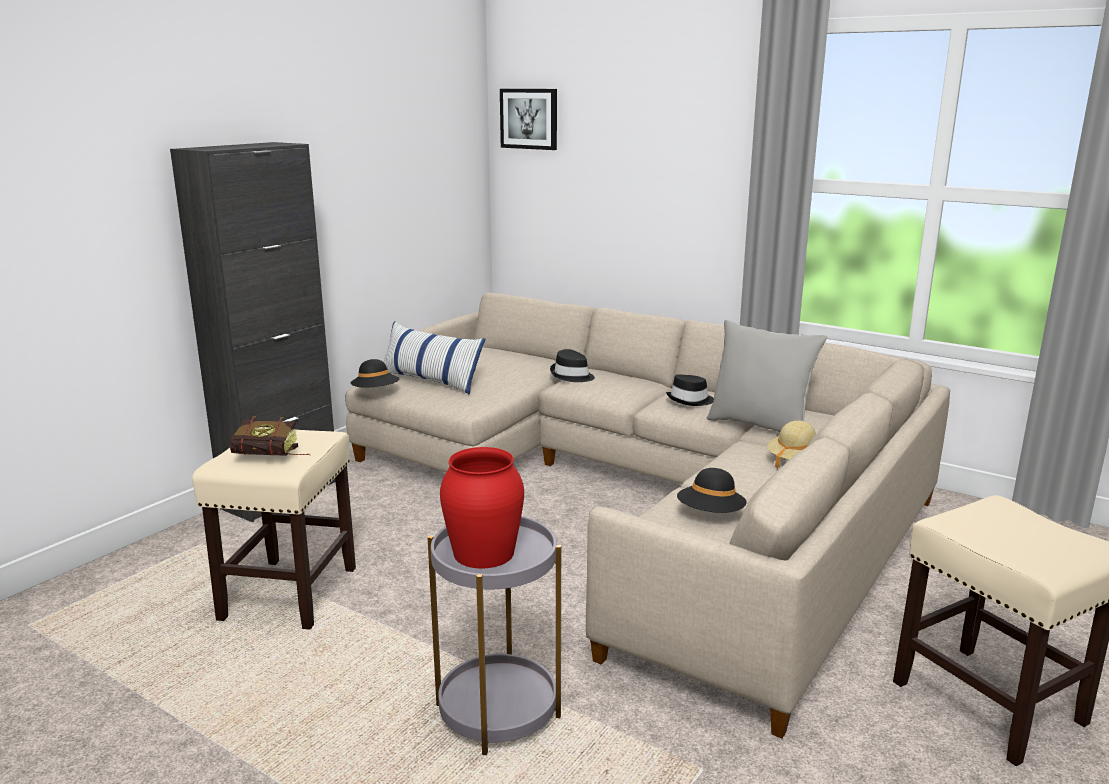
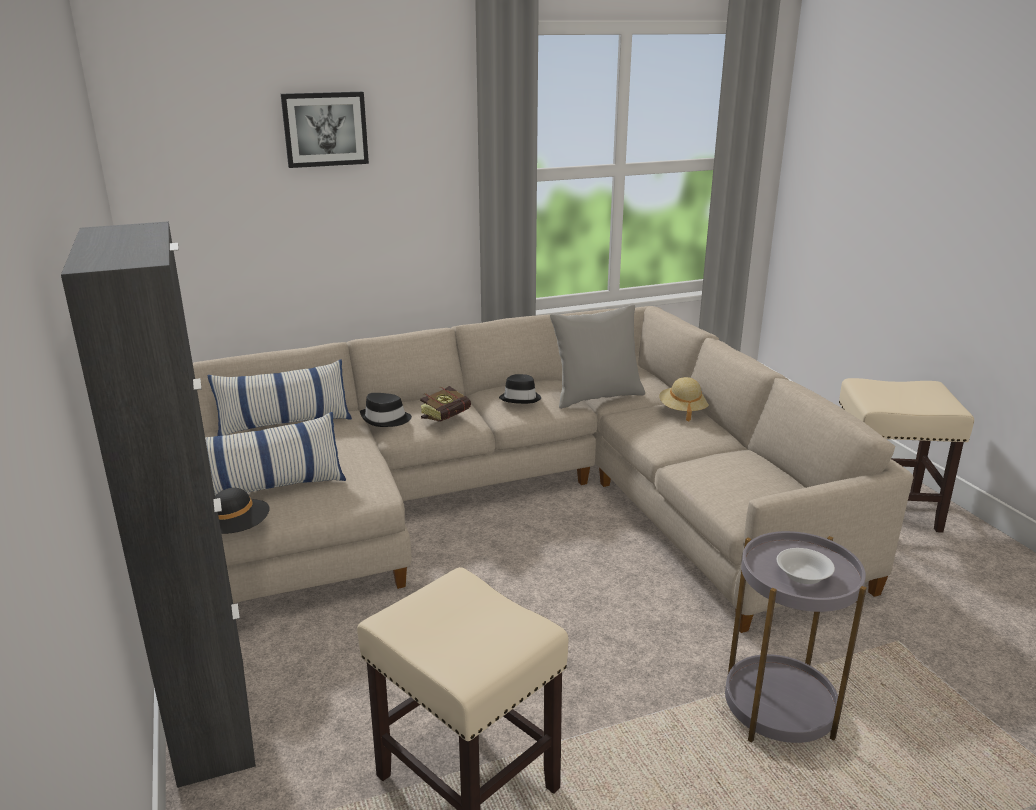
camera: 55 degrees left, 5 degrees up
(273, 458) = (485, 631): book -> book (449, 417)
(483, 553) = (803, 576): red vase -> white bowl
(516, 356) = (284, 423): none -> pillow
(529, 118) = (173, 136): picture -> picture (325, 129)
(710, 514) = (736, 473): black hat -> none

